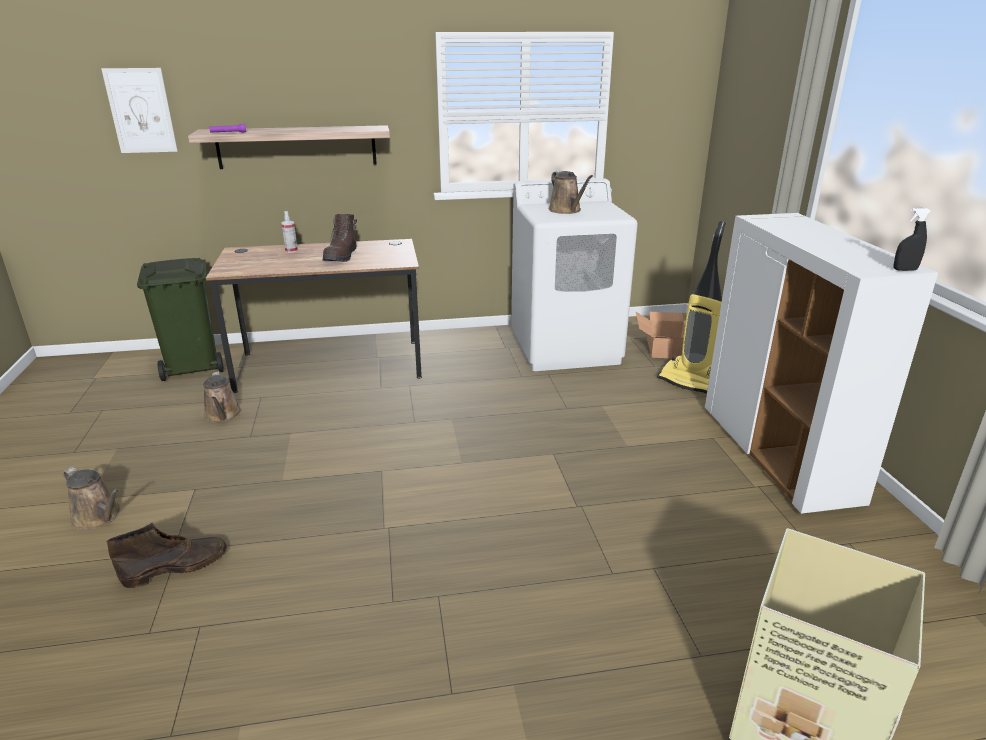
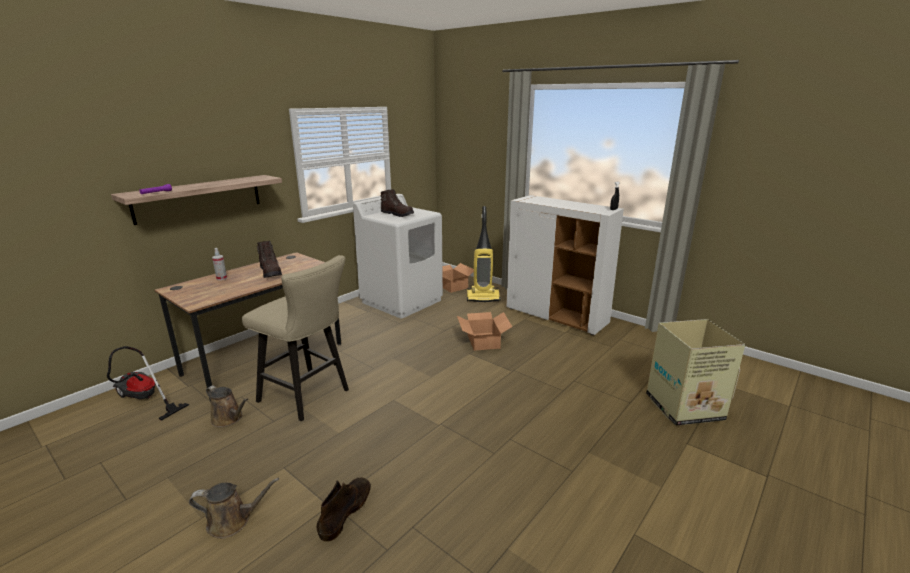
camera: 40 degrees left, 5 degrees down
(141, 111) = (51, 183): picture -> none
(194, 366) = (143, 399): green trash can -> vacuum cleaner
(311, 425) = (308, 397): none -> beige stool
(566, 210) = (397, 214): brown watering can -> brown boot
(598, 445) = (483, 341): none -> cardboard box

